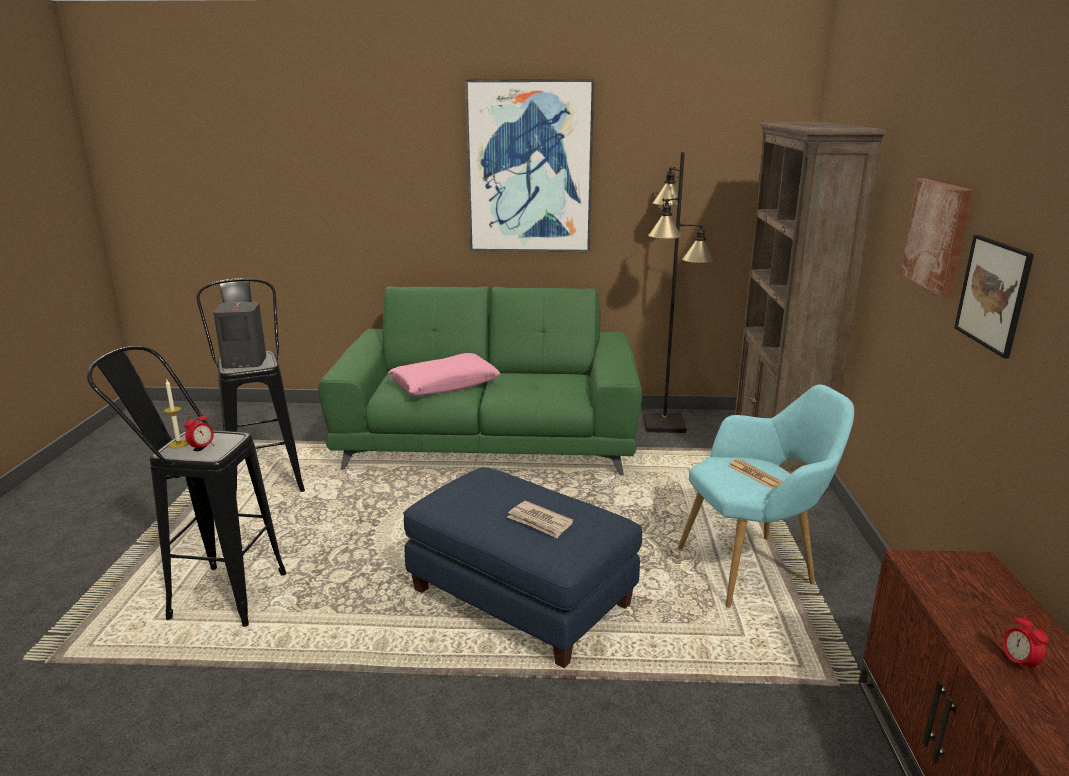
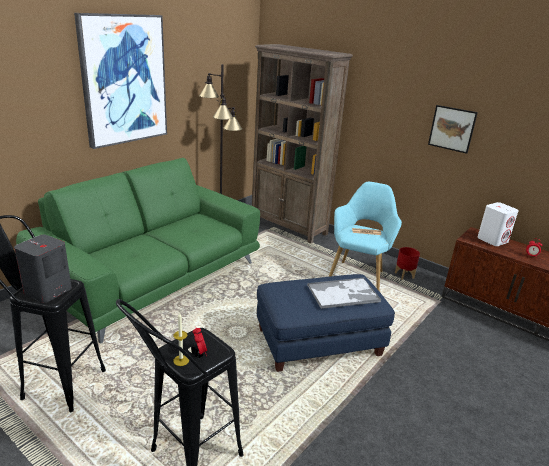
camera: 55 degrees left, 5 degrees up
(444, 384) = (143, 250): pink pillow -> none
(539, 522) = (343, 293): newspaper -> tray
(851, 613) = (404, 275): none -> red planter
(937, 235) = (403, 105): picture -> none
(985, 592) = (492, 240): none -> white speaker

